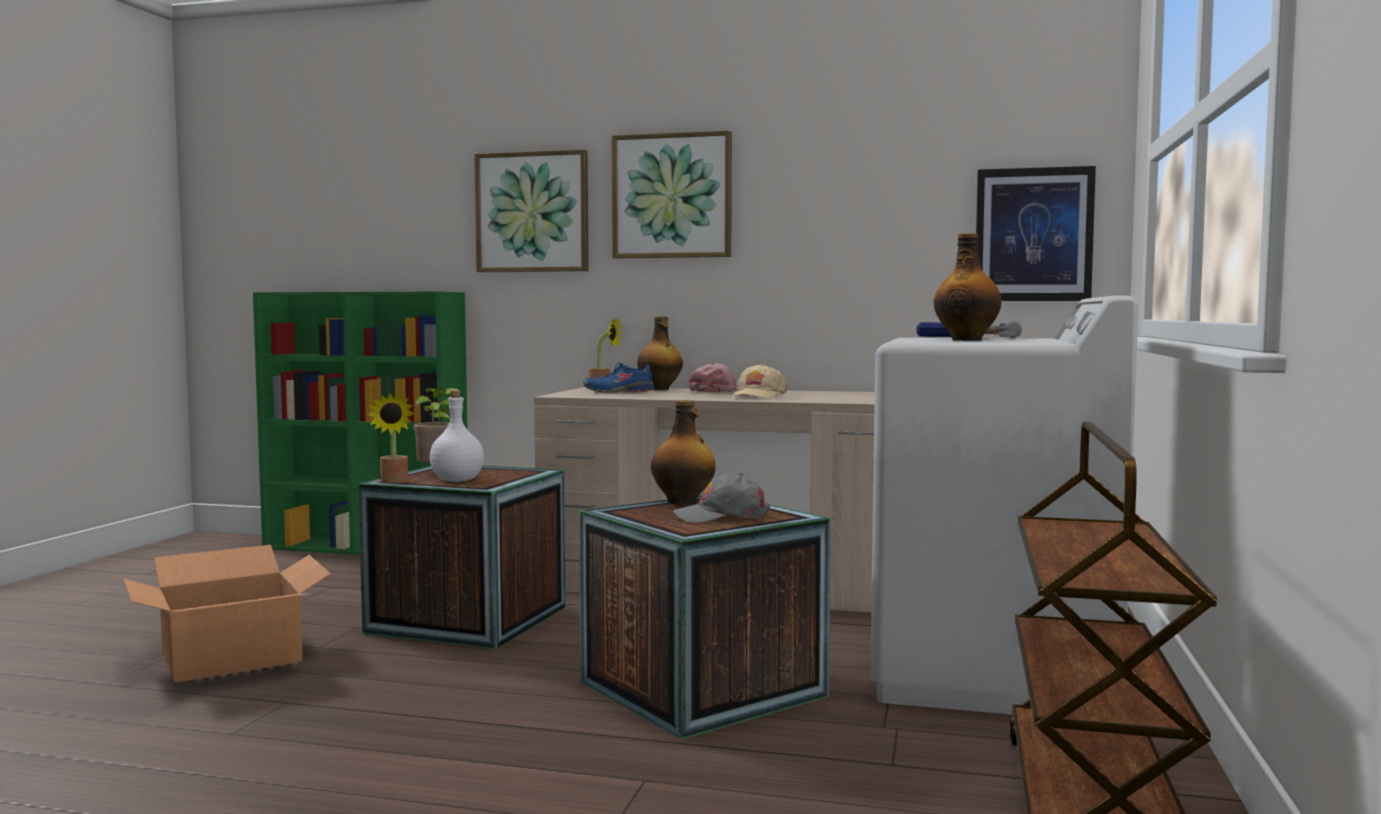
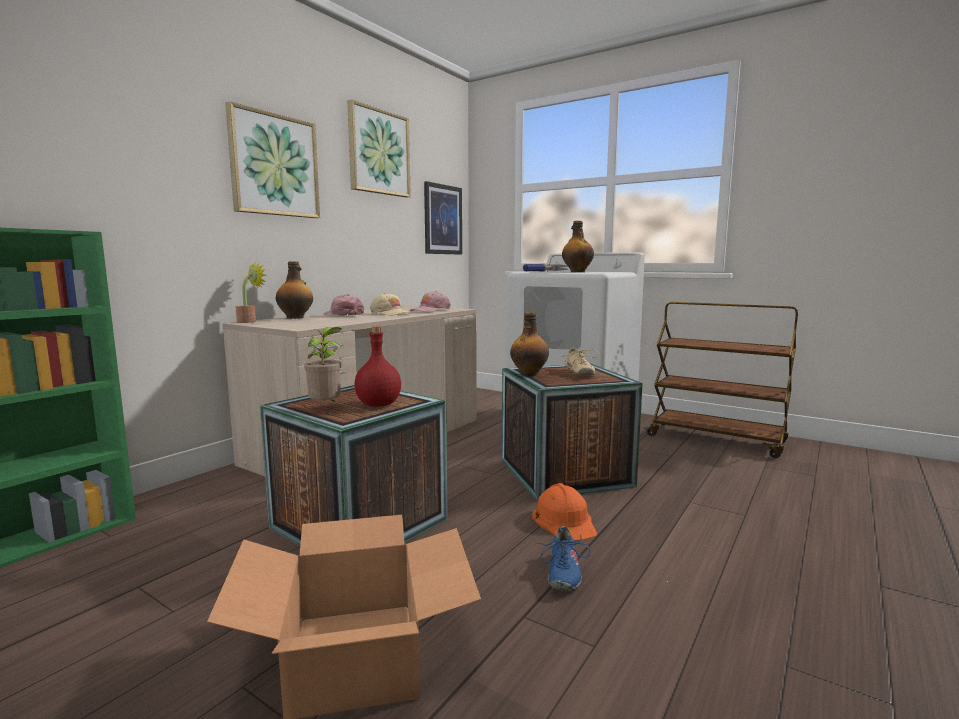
camera: 70 degrees left, 5 degrees up
(394, 482) = (353, 420): potted plant -> none
(456, 481) = (378, 405): white bottle -> red bottle
(519, 702) = (564, 521): none -> orange hard hat
(533, 212) = (149, 156): picture -> picture (378, 152)
(619, 392) = (304, 322): blue shoe -> blue shoe (562, 573)
(721, 516) = (579, 373): grey cap -> beige shoe
(832, 399) = (430, 310): none -> pink cap

